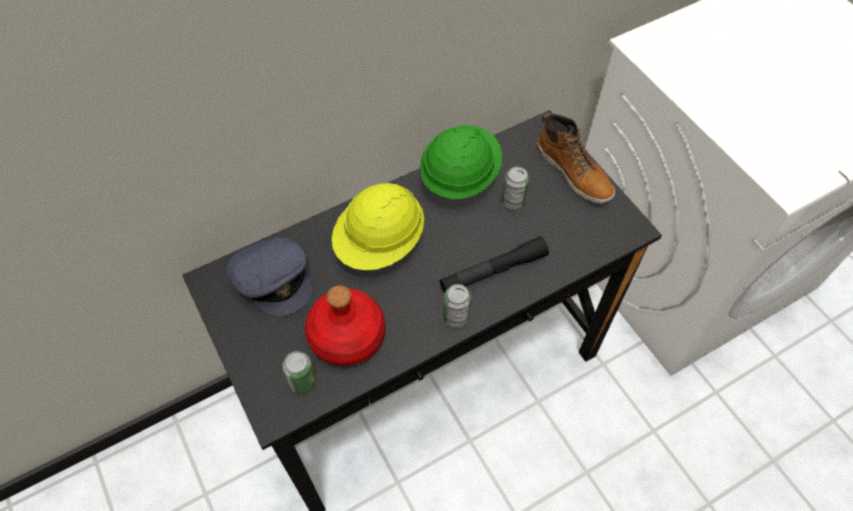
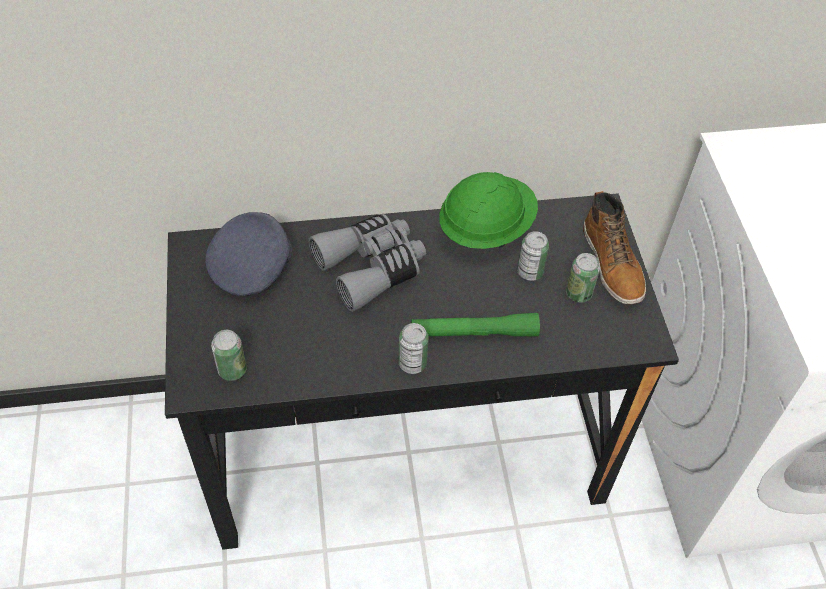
camera: 20 degrees right, 5 degrees down
(273, 279) = (251, 265): grey cap -> grey cap turned 135 degrees counterclockwise
(348, 336) = (296, 343): red bottle -> none
(380, 243) = (371, 267): yellow hard hat -> grey binoculars
(493, 271) = (474, 333): black flashlight -> green flashlight
(560, 206) = (578, 293): none -> can

